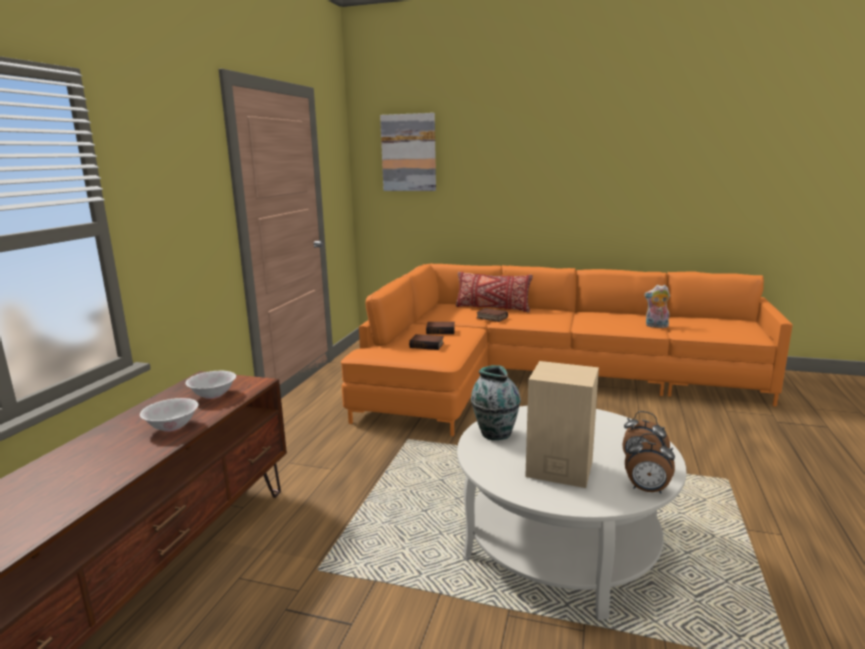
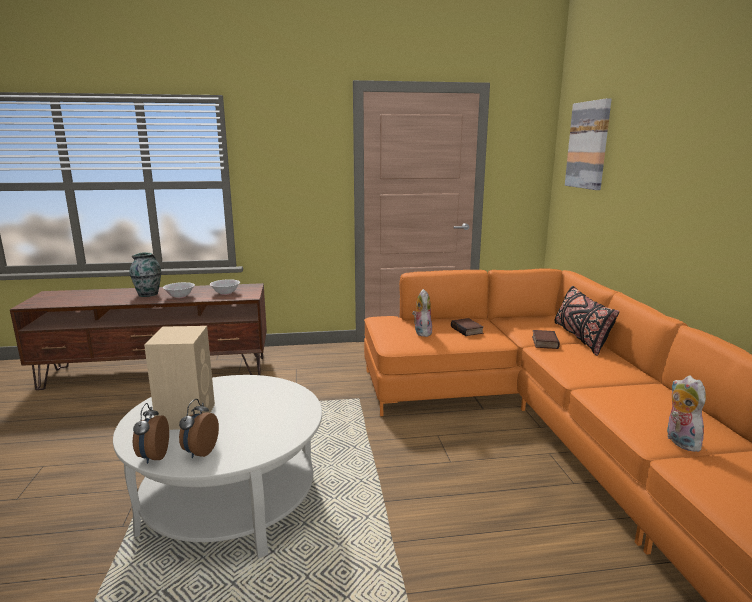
camera: 65 degrees right, 0 degrees up
(427, 345) = (421, 332): book -> plush toy
(492, 308) = (580, 338): red pillow -> black pillow
(495, 433) = (244, 385): vase -> vase (148, 294)

